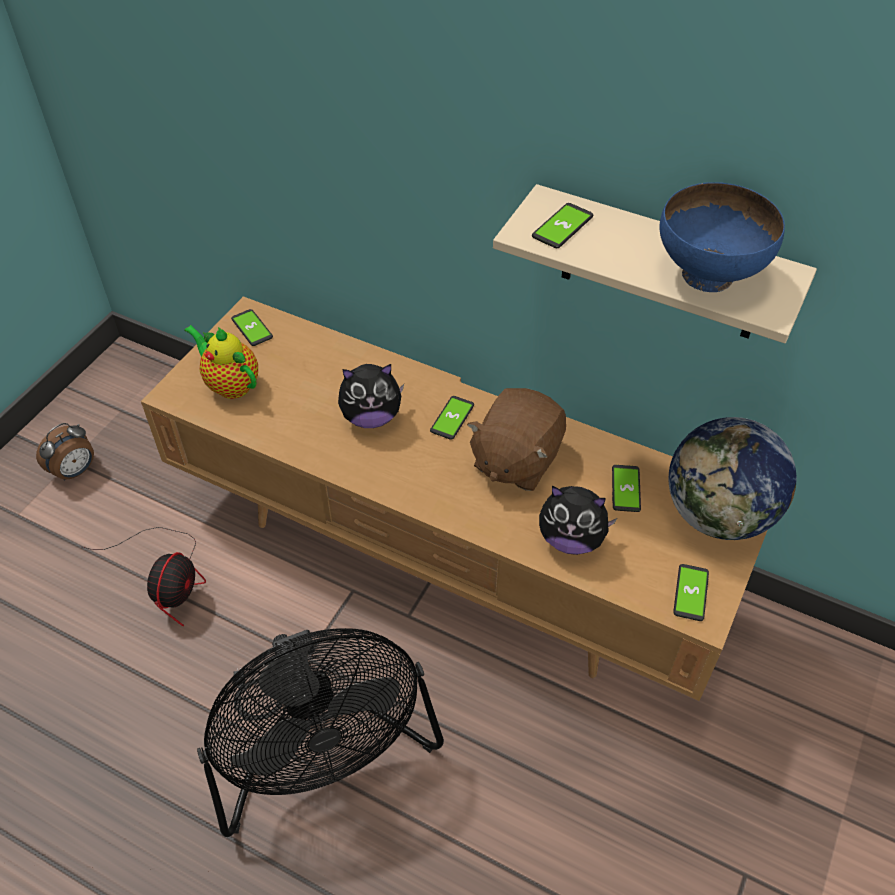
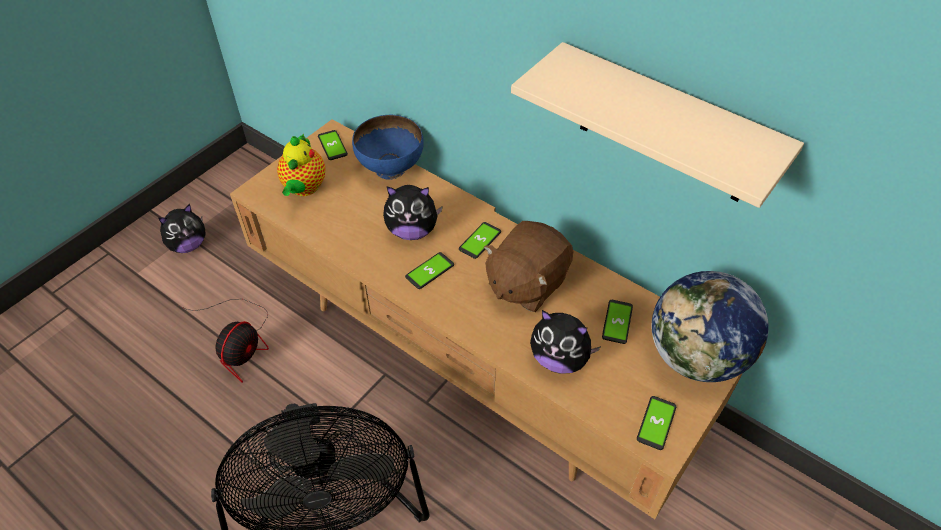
camera: 10 degrees right, 0 degrees up
(75, 471) = (188, 245): alarm clock -> plush toy
(230, 384) = (304, 189): teapot -> teapot turned 135 degrees counterclockwise
(562, 227) = (575, 80): phone -> phone (429, 271)
(709, 276) = (699, 138): blue bowl -> blue bowl (391, 169)

